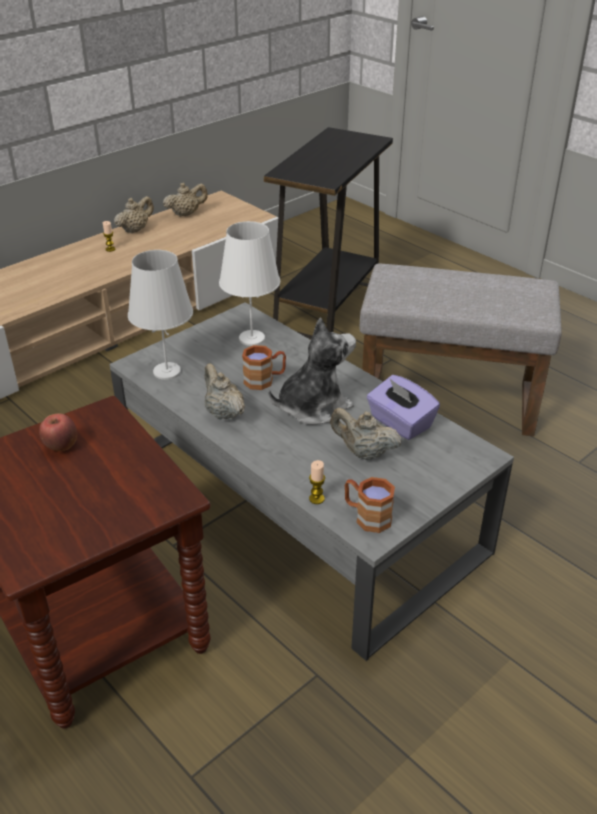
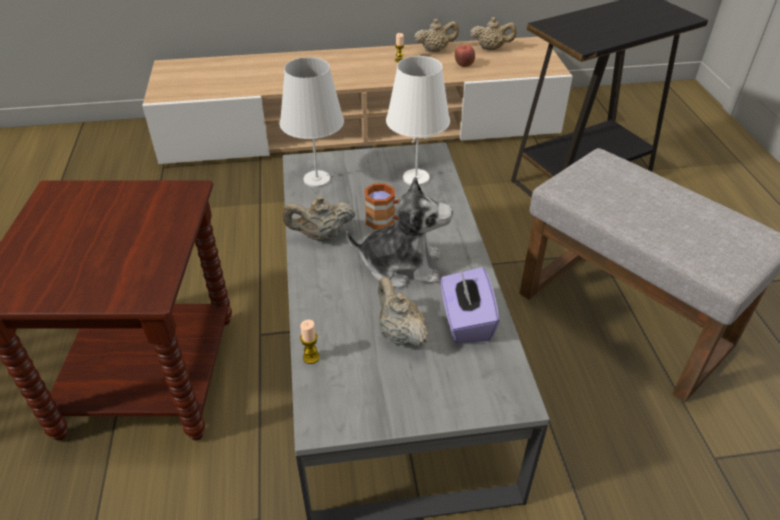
camera: 35 degrees right, 5 degrees up
(61, 447) = (126, 207): apple -> apple (464, 65)
(223, 413) = (321, 236): beige teapot -> beige teapot turned 105 degrees counterclockwise
(367, 516) = (335, 400): brown mug -> none

